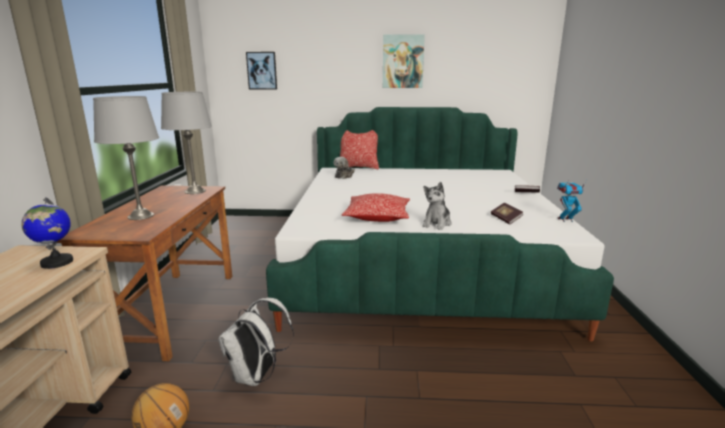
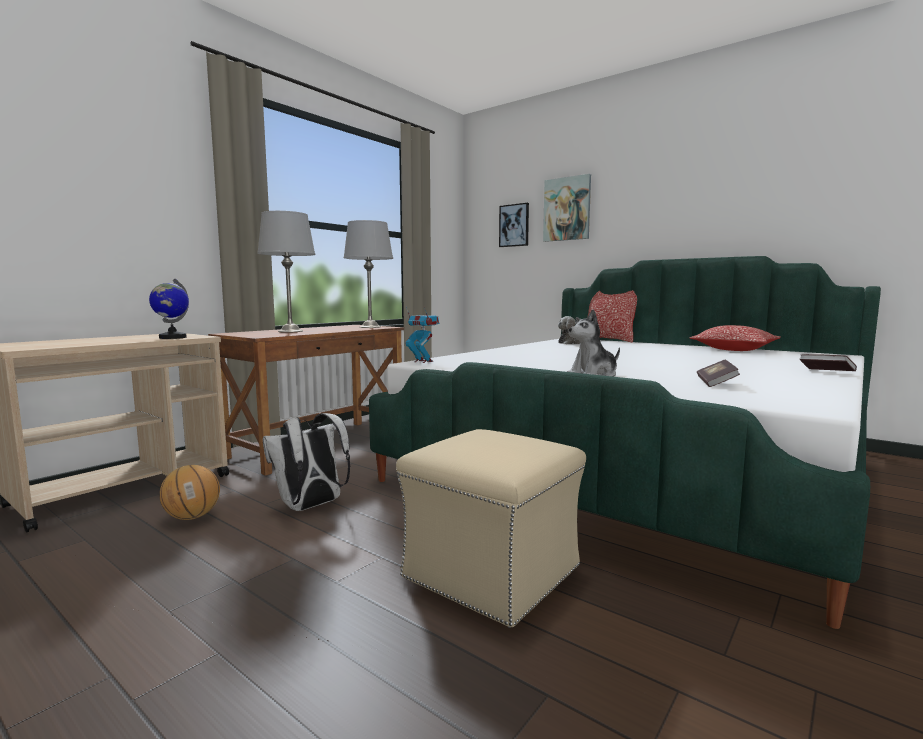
camera: 35 degrees right, 10 degrees down
(377, 217) = (529, 365): pillow -> pillow (734, 349)
(403, 61) = (684, 197): picture -> picture (567, 209)
(440, 376) = (493, 573): none -> beige ottoman
(565, 220) = (838, 395): toy robot -> toy robot (423, 361)

